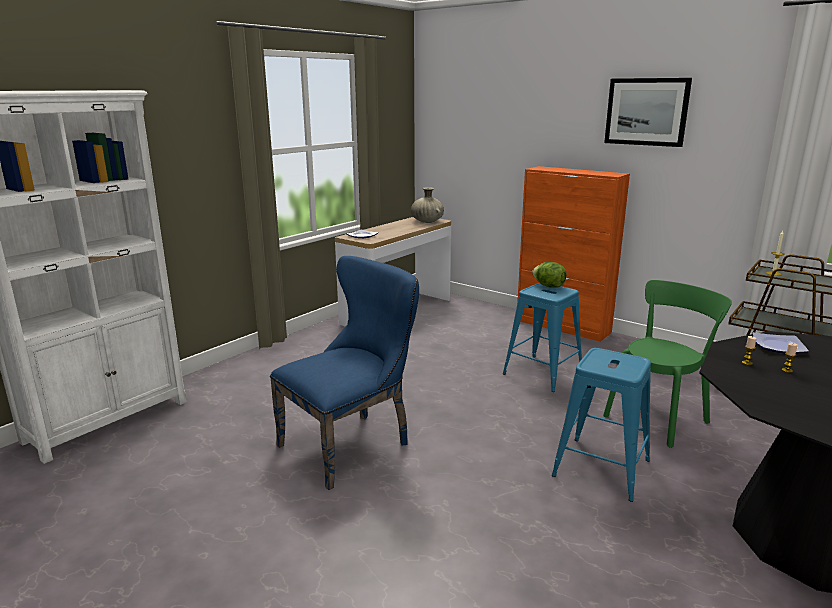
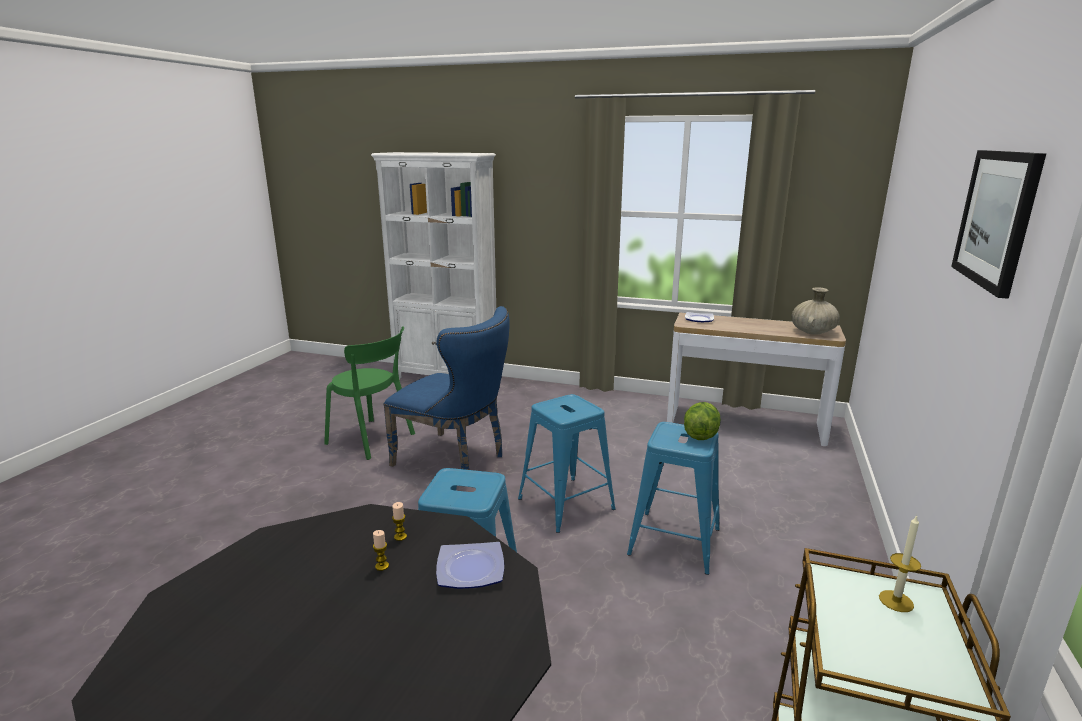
camera: 70 degrees right, 0 degrees up
(473, 401) = (565, 504): none -> blue stool
(563, 326) = (855, 544): orange cabinet -> none
(658, 417) = (619, 654): green chair -> green chair (373, 440)

